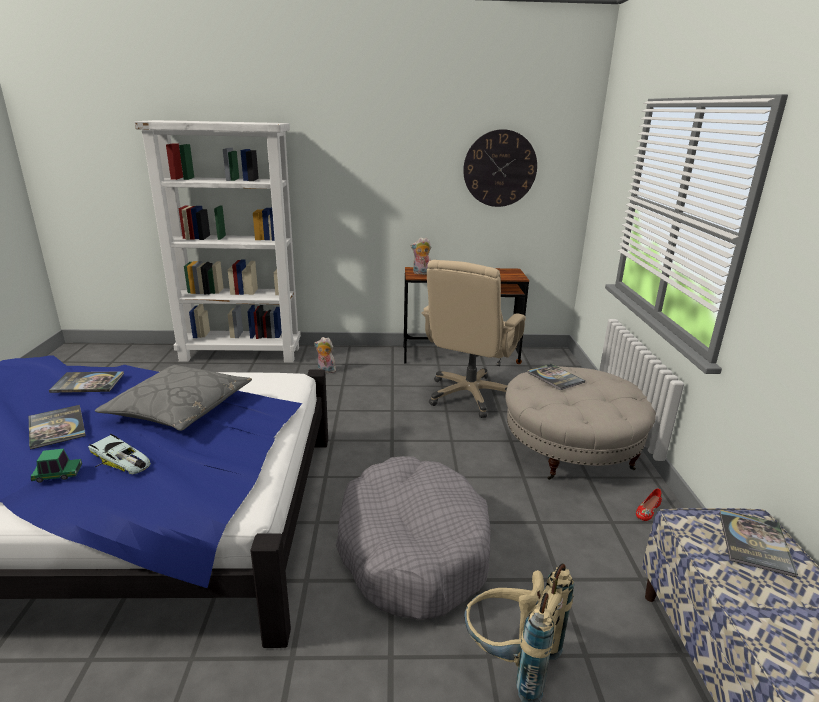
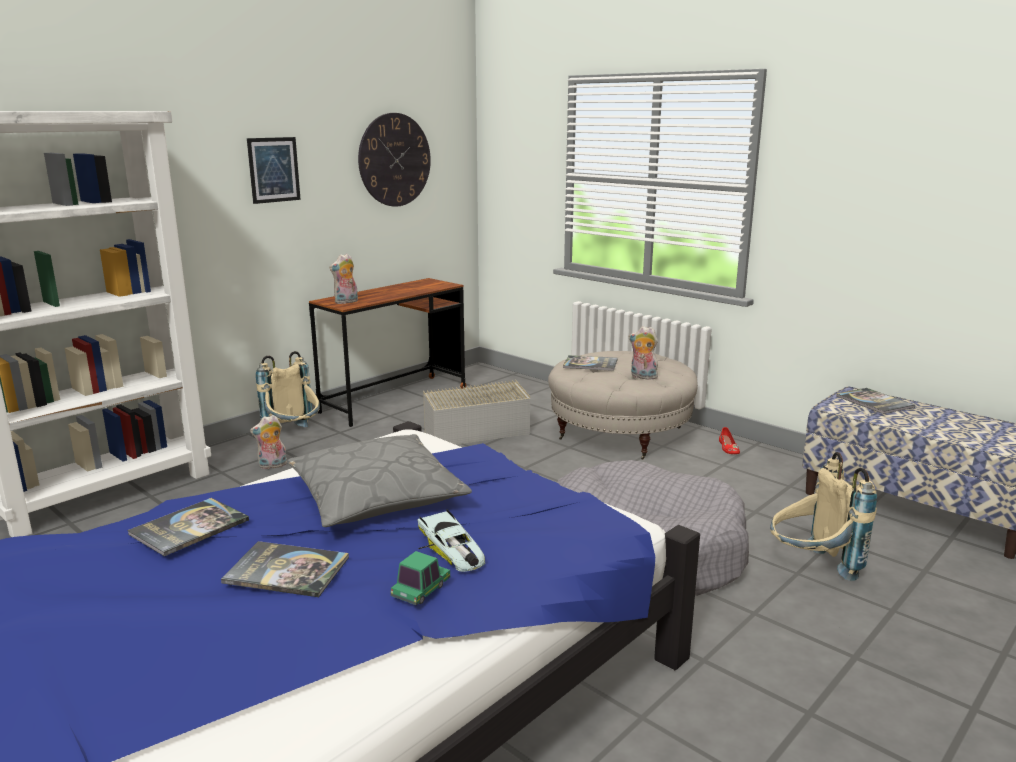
camera: 45 degrees left, 5 degrees down
(121, 460) = (451, 549): toy car -> toy car turned 75 degrees clockwise
(366, 357) = (294, 436): none -> beige backpack
(388, 168) = (274, 170): none -> picture
(469, 395) = (471, 429): beige office chair -> grey storage box
(576, 405) = (642, 377): none -> plush toy

